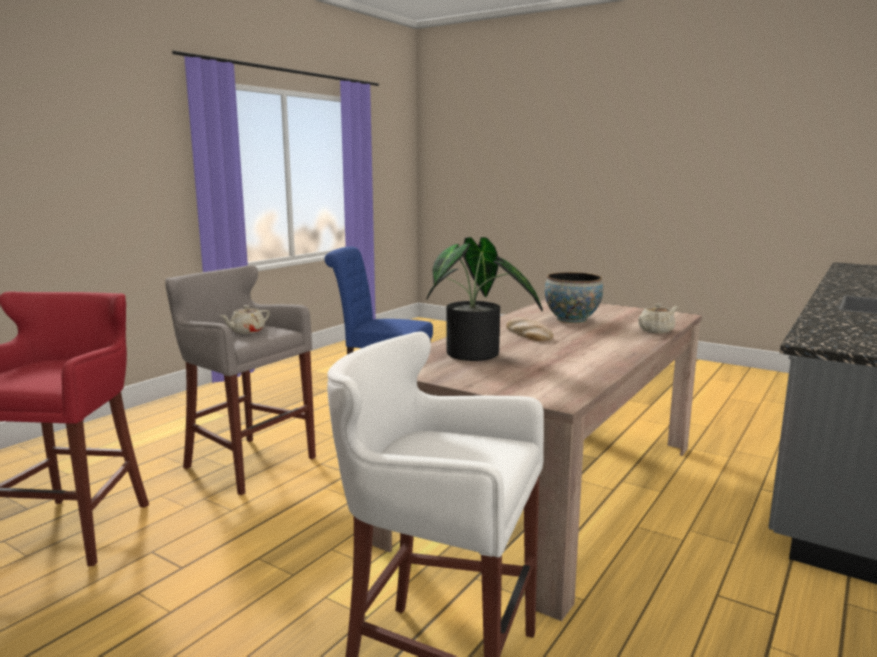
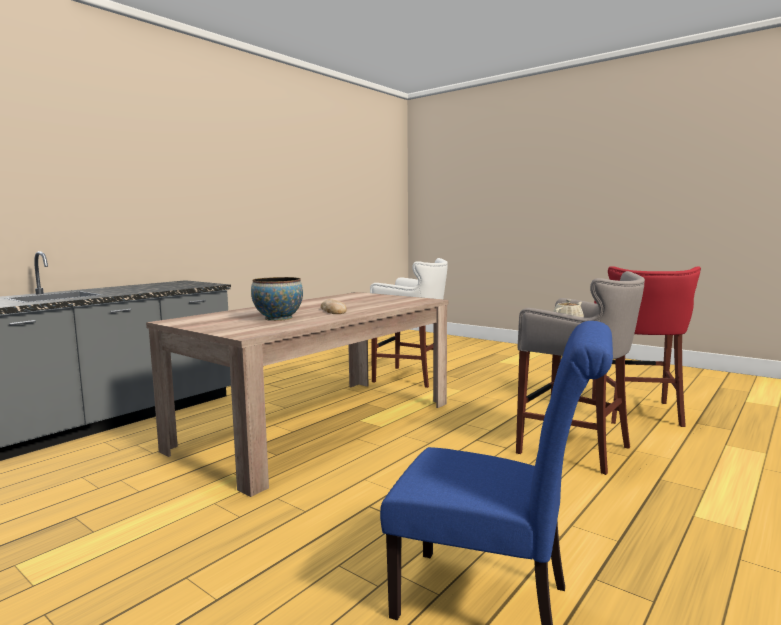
camera: 175 degrees left, 5 degrees down
(476, 356) = (381, 302): potted plant -> none
(656, 330) = (232, 312): beige teapot -> none

